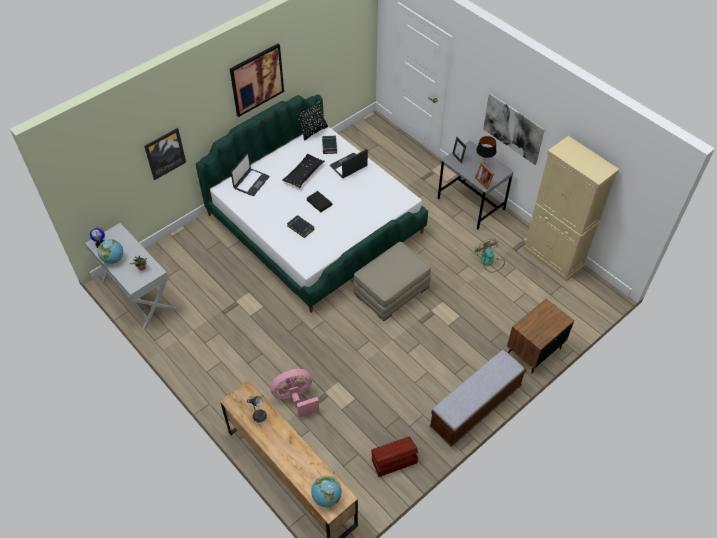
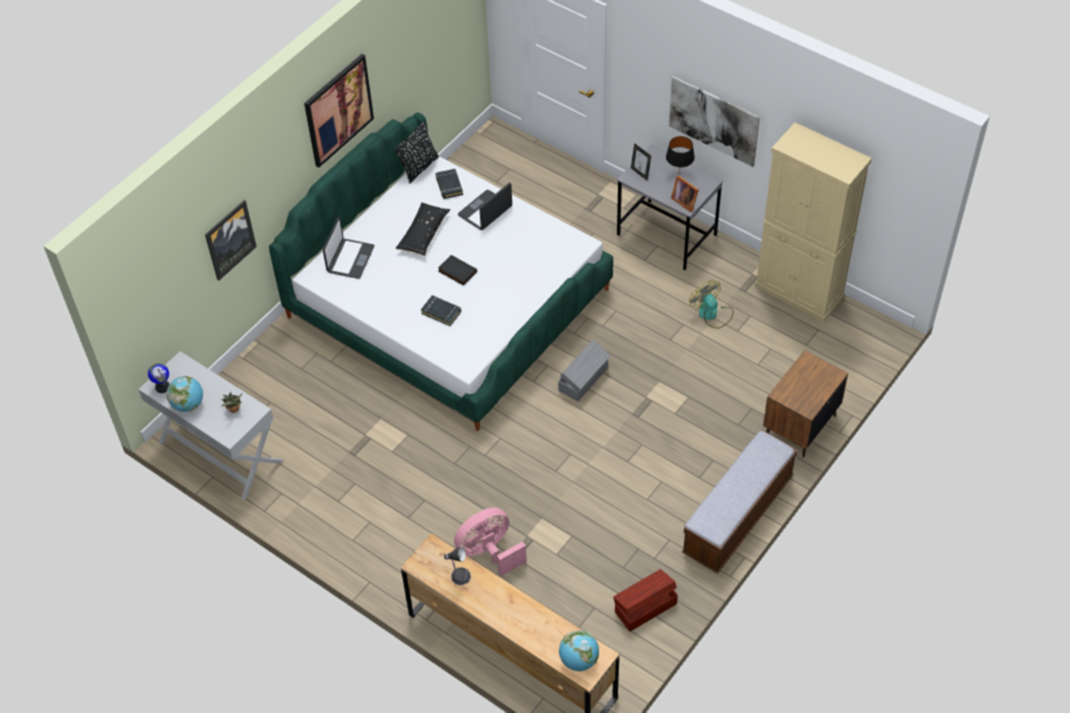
camera: 10 degrees left, 0 degrees up
(391, 290) = (584, 379): beige ottoman -> grey storage box

